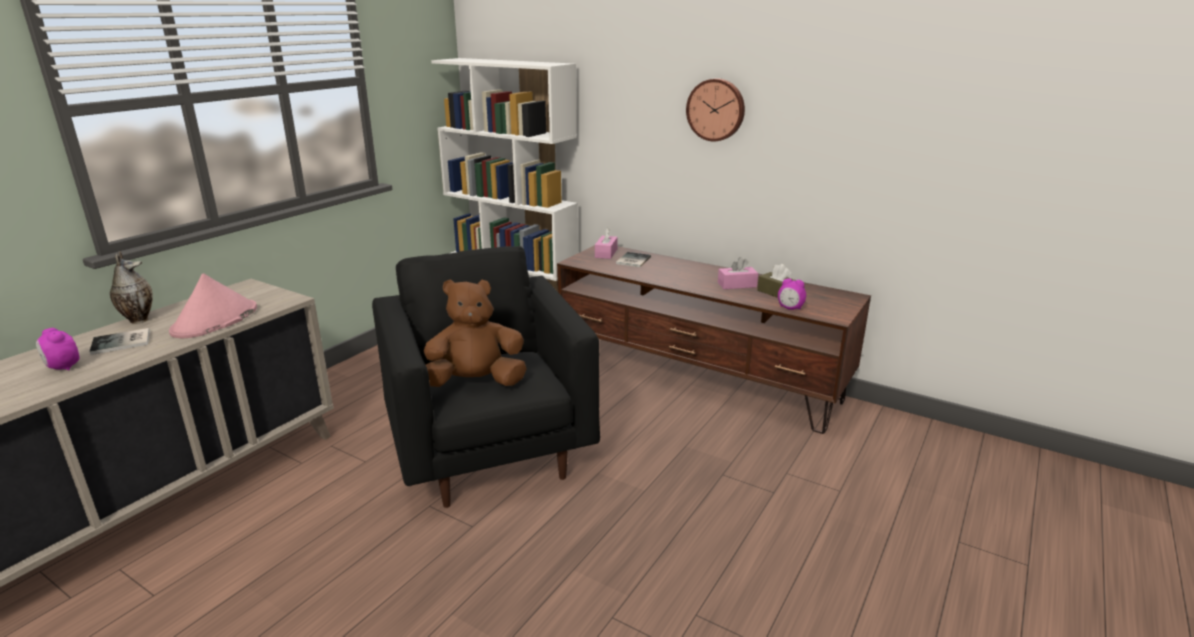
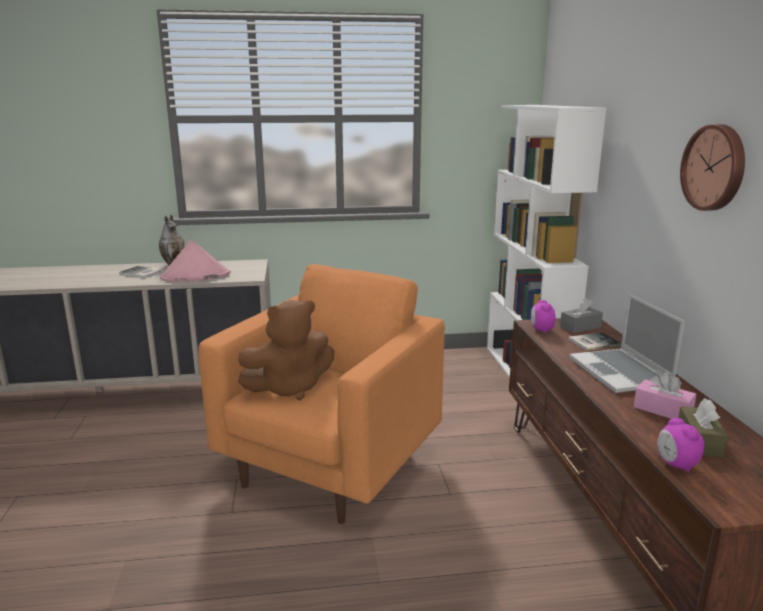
camera: 50 degrees right, 5 degrees down
(63, 367) = (98, 276): alarm clock -> alarm clock (541, 330)
(475, 383) = (289, 388): brown plush toy -> brown plush toy turned 120 degrees clockwise
(489, 451) = (331, 466): black armchair -> orange armchair
(606, 253) = (580, 327): pink tissue box -> grey tissue box
(682, 273) = (621, 373): none -> laptop

